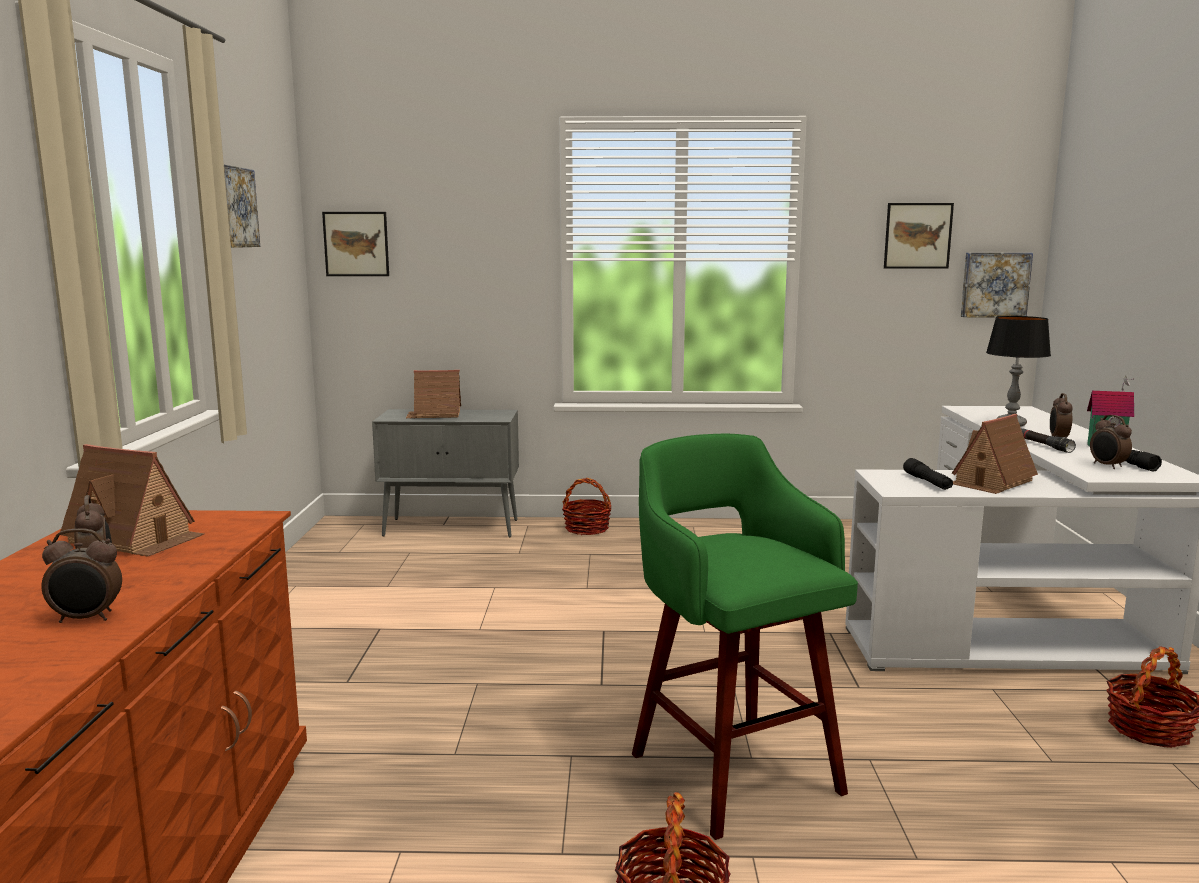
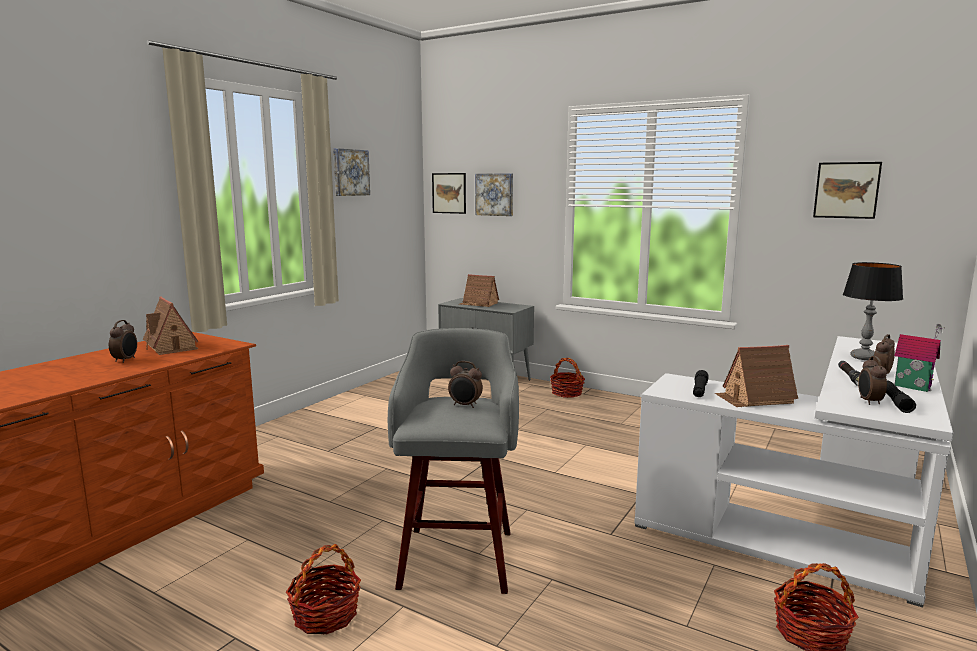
camera: 30 degrees right, 0 degrees up
(87, 619) = (86, 376): alarm clock -> alarm clock (465, 405)
(732, 769) = (458, 556): green stool -> grey stool
(994, 284) = (923, 234): picture -> picture (495, 194)

